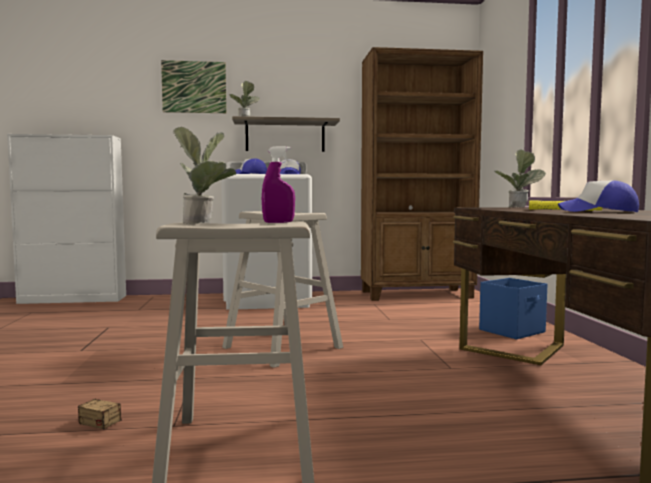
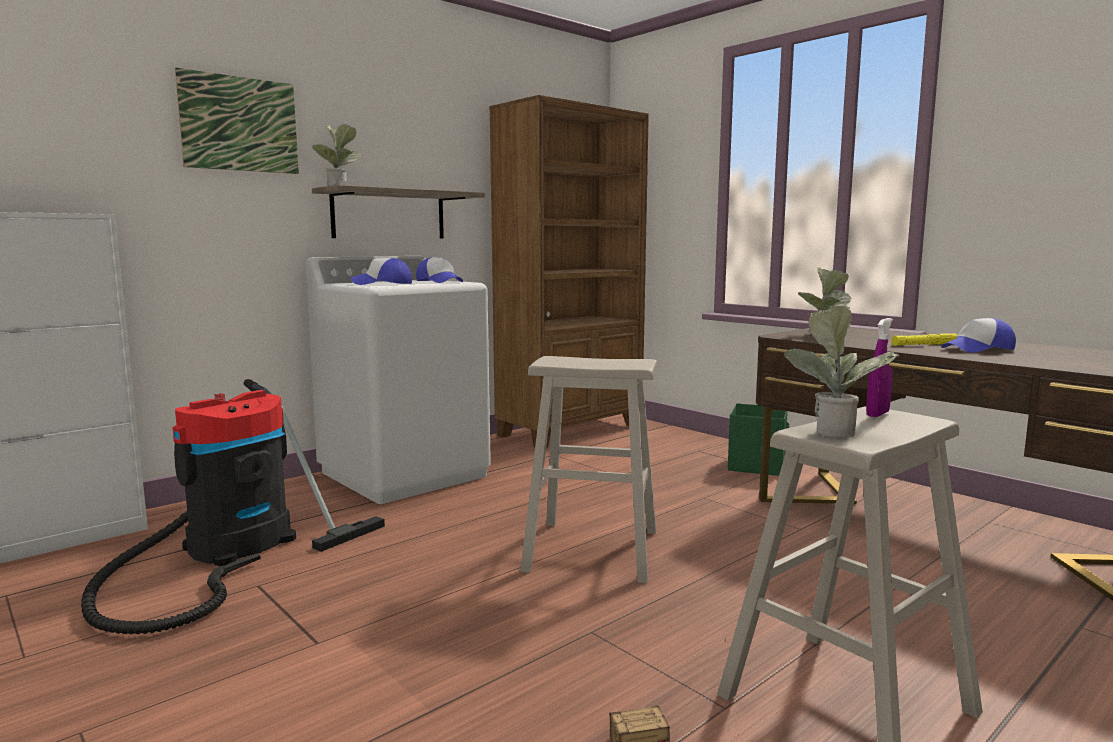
camera: 35 degrees left, 5 degrees up
(128, 313) = (231, 550): none -> vacuum cleaner
(513, 331) = (757, 465): blue storage box -> green storage box

